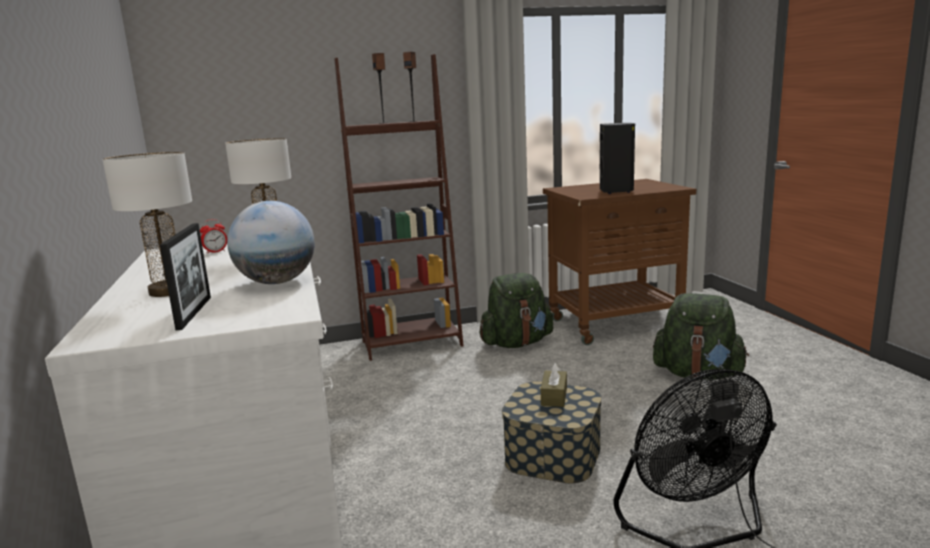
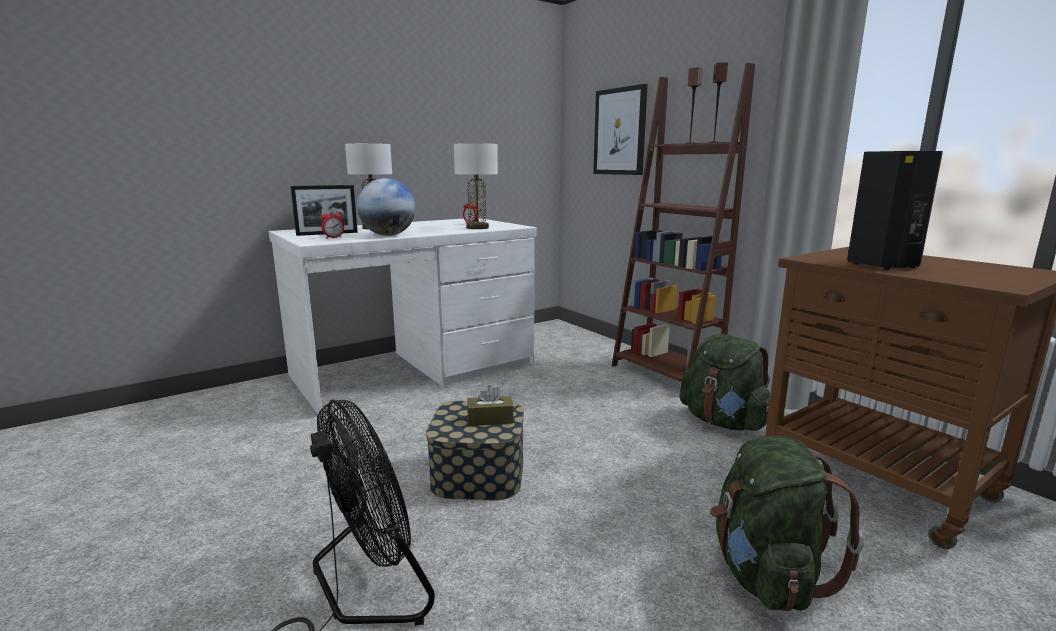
camera: 70 degrees right, 0 degrees up
(254, 306) = (333, 237): none -> alarm clock
(265, 113) = (620, 132): none -> picture

